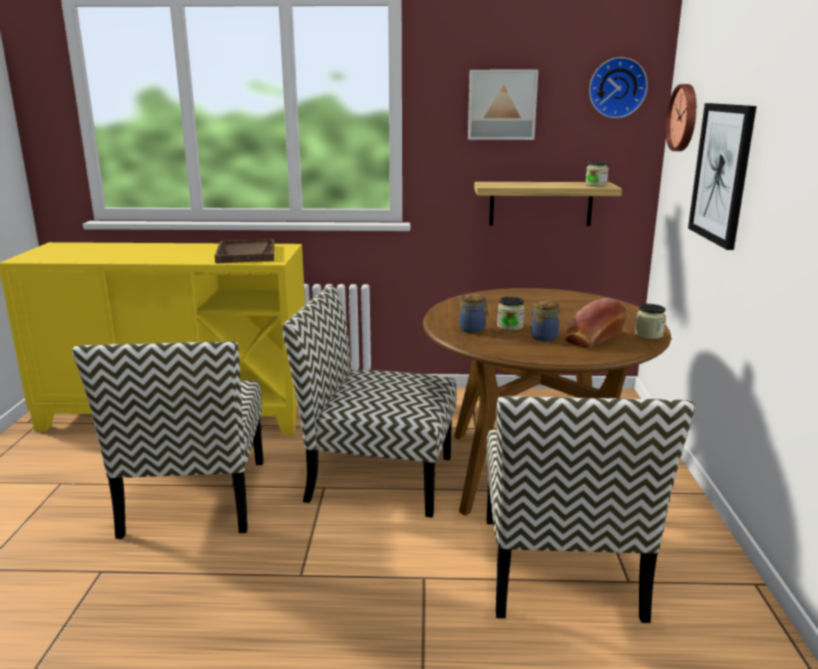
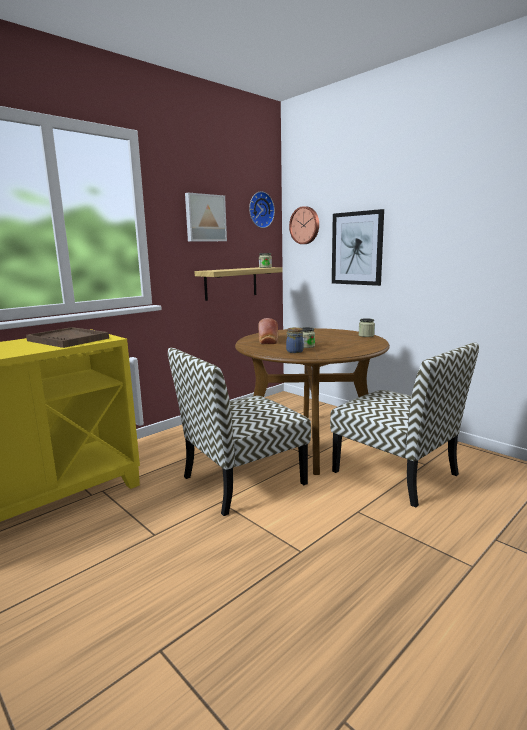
camera: 45 degrees left, 5 degrees down
(196, 498) = (141, 557): chair -> none
(543, 337) = (333, 346): jar -> none
(592, 339) = (353, 341): bread -> bread (268, 341)

